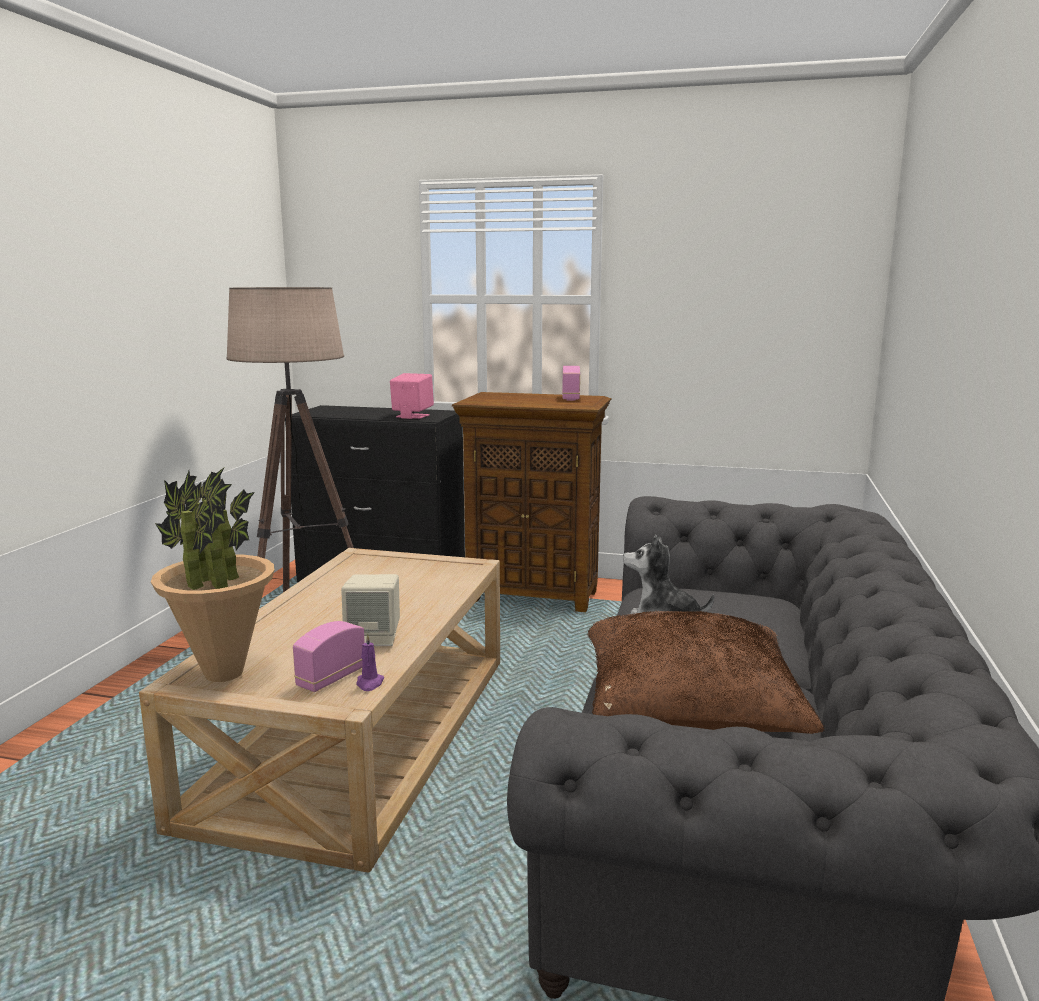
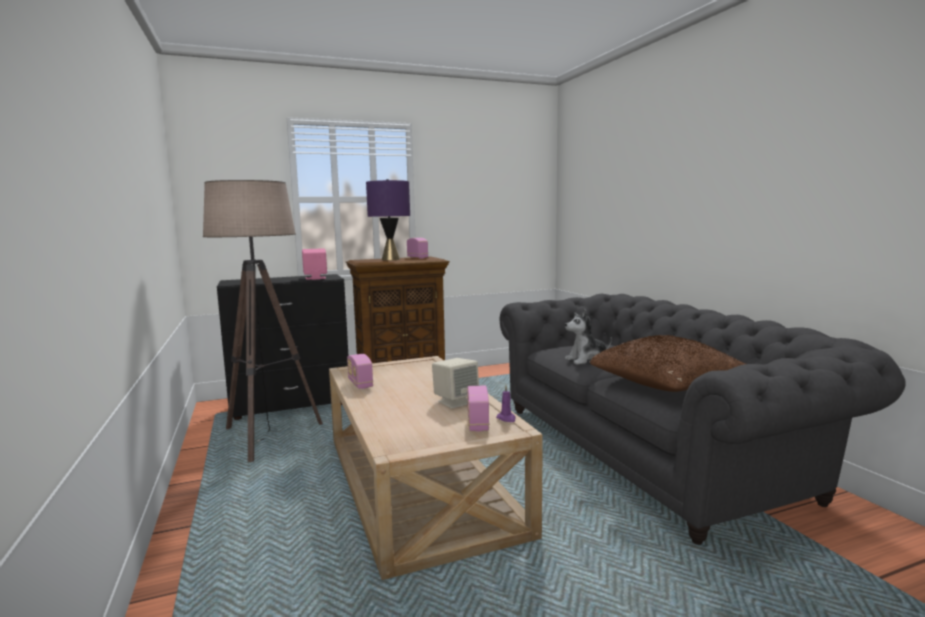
camera: 35 degrees left, 5 degrees down
(223, 673) = (410, 439): potted plant -> none
(331, 579) = (360, 384): none -> radio
(524, 397) = (390, 259): none -> purple table lamp

